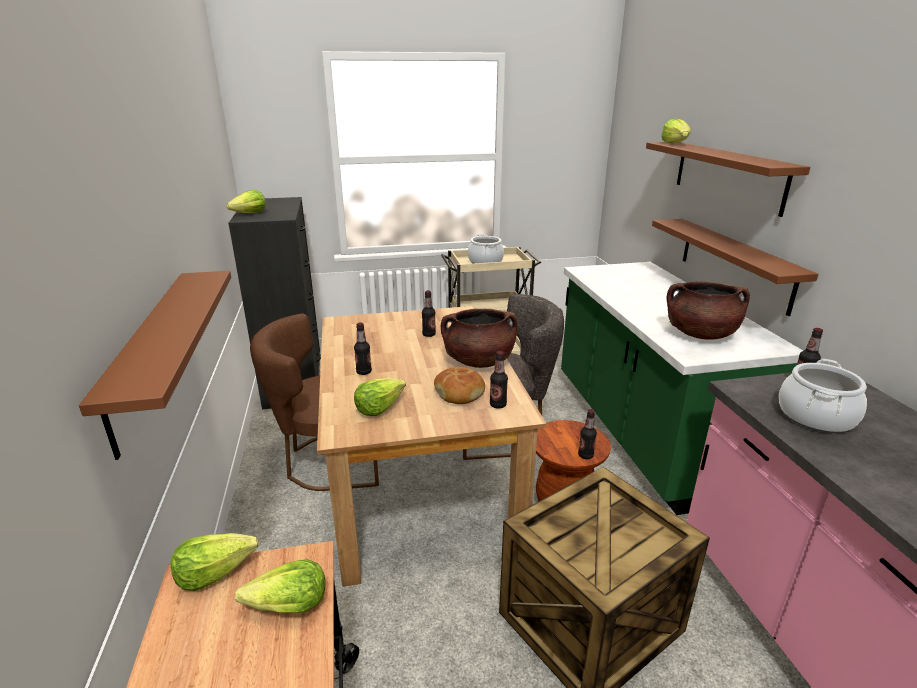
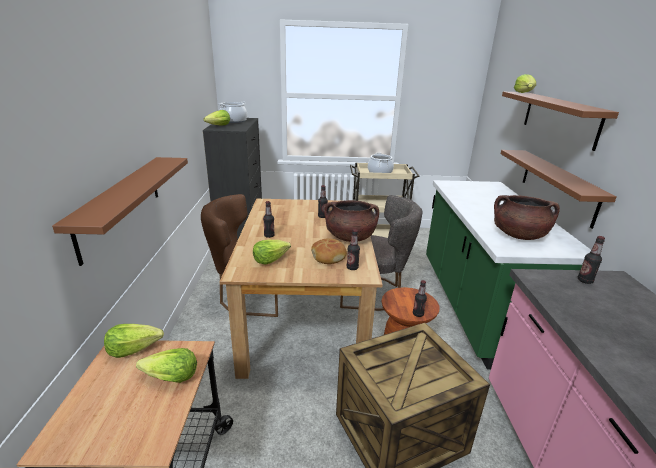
camera: 10 degrees right, 0 degrees up
(815, 416) = (587, 304): cooking pot -> cooking pot (233, 121)

